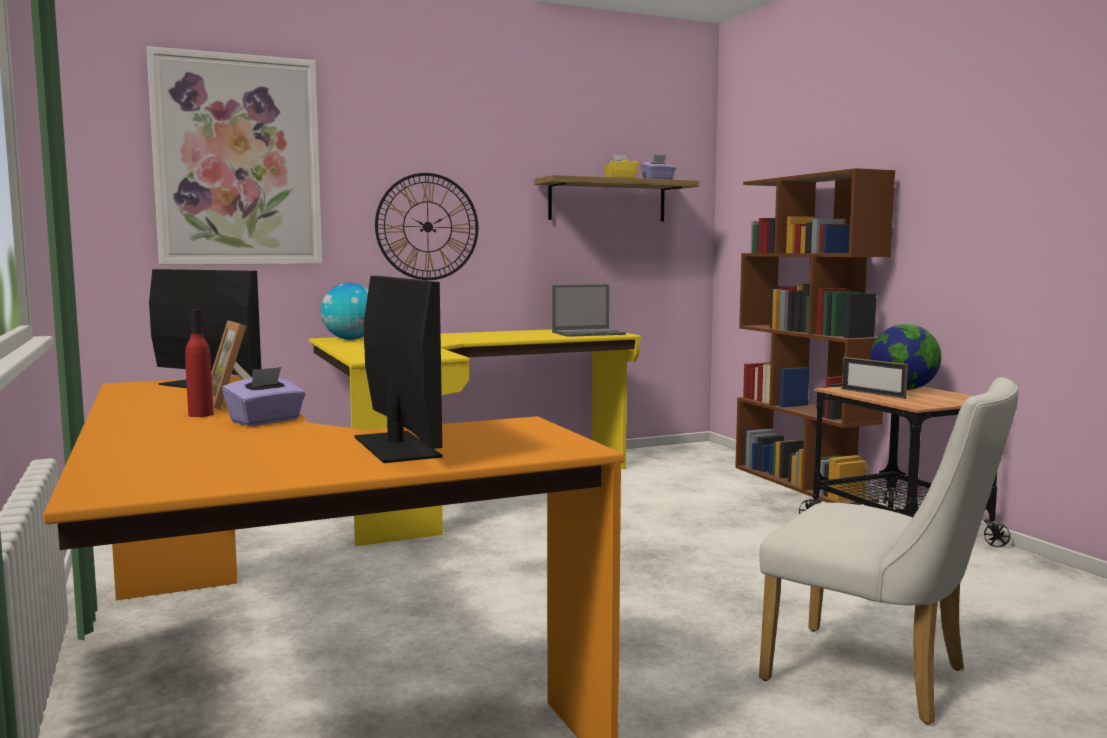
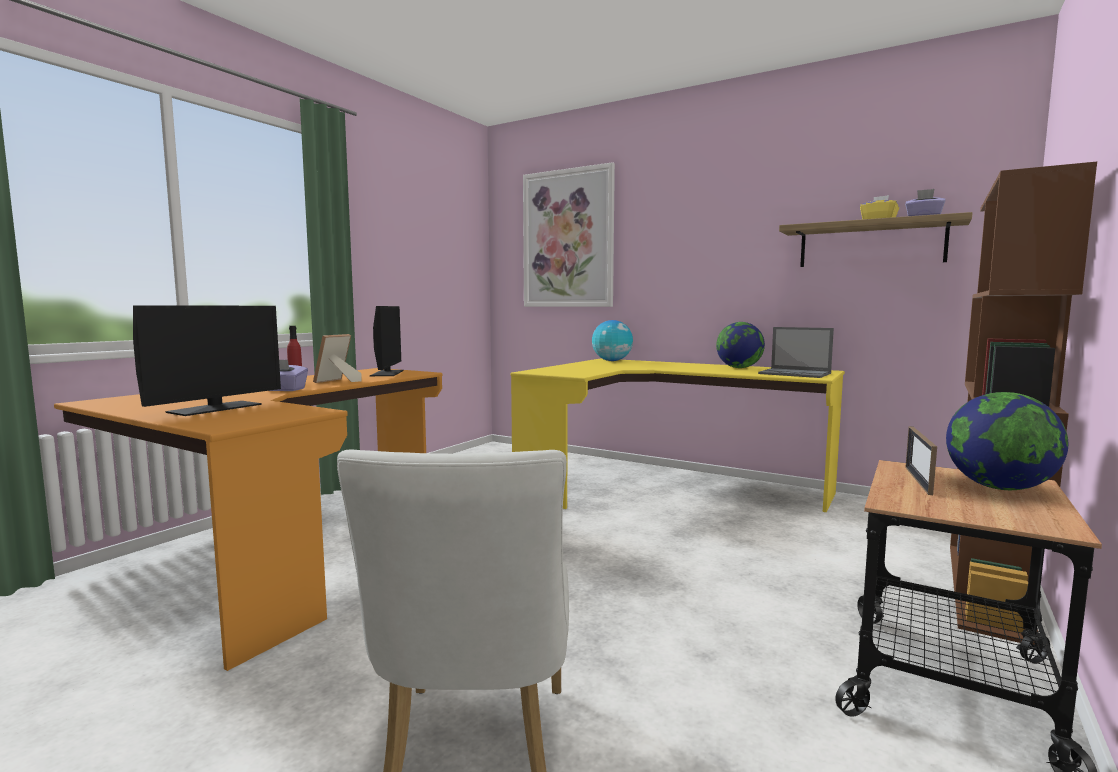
camera: 55 degrees right, 0 degrees up
(427, 227) = (689, 277): wall clock -> none
(515, 333) = (739, 368): none -> globe

